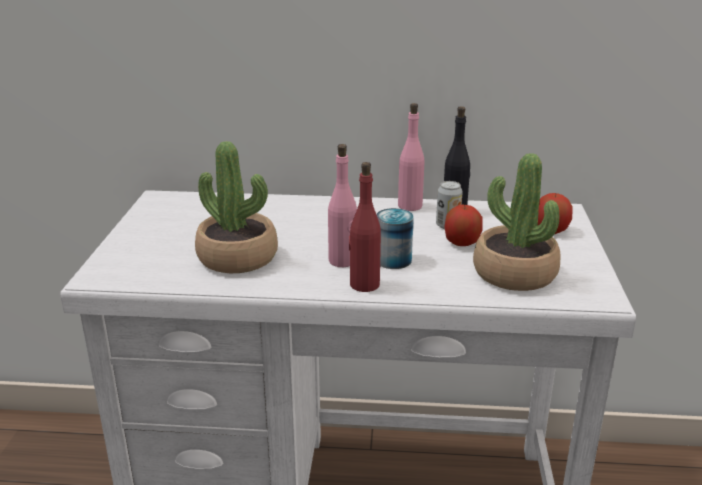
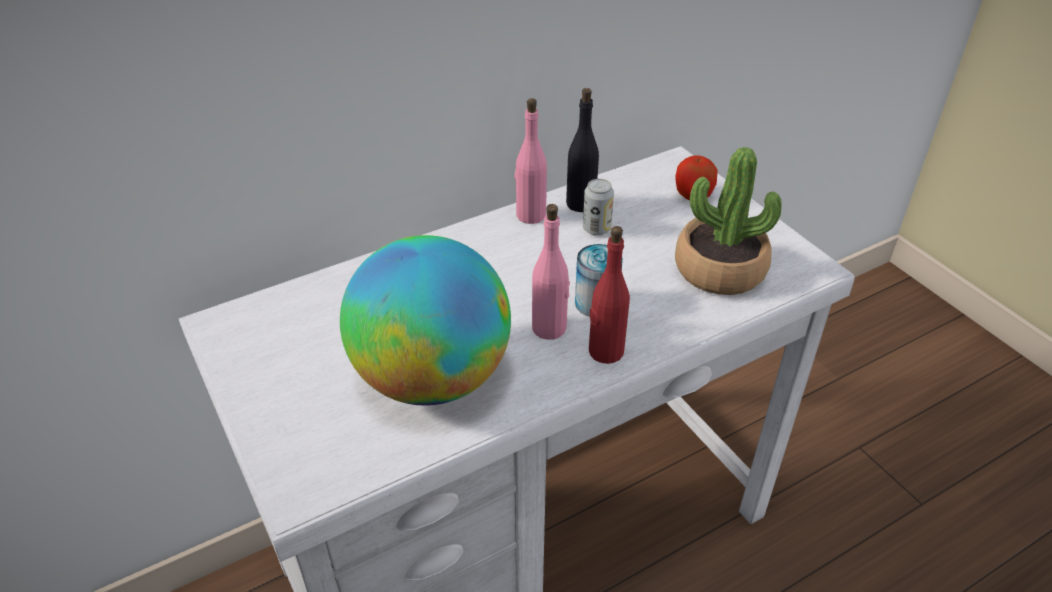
camera: 35 degrees left, 15 degrees up
(238, 257) = (432, 377): potted plant -> globe
(461, 243) = (634, 248): apple -> none

